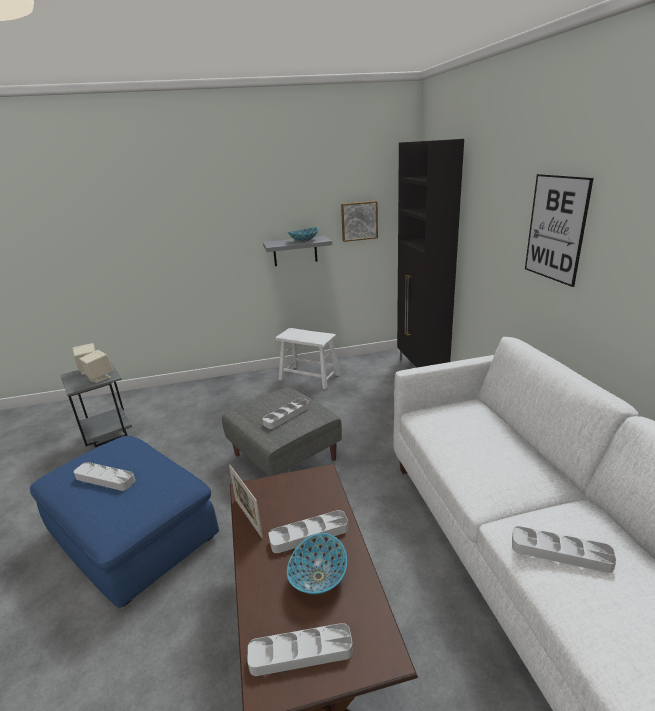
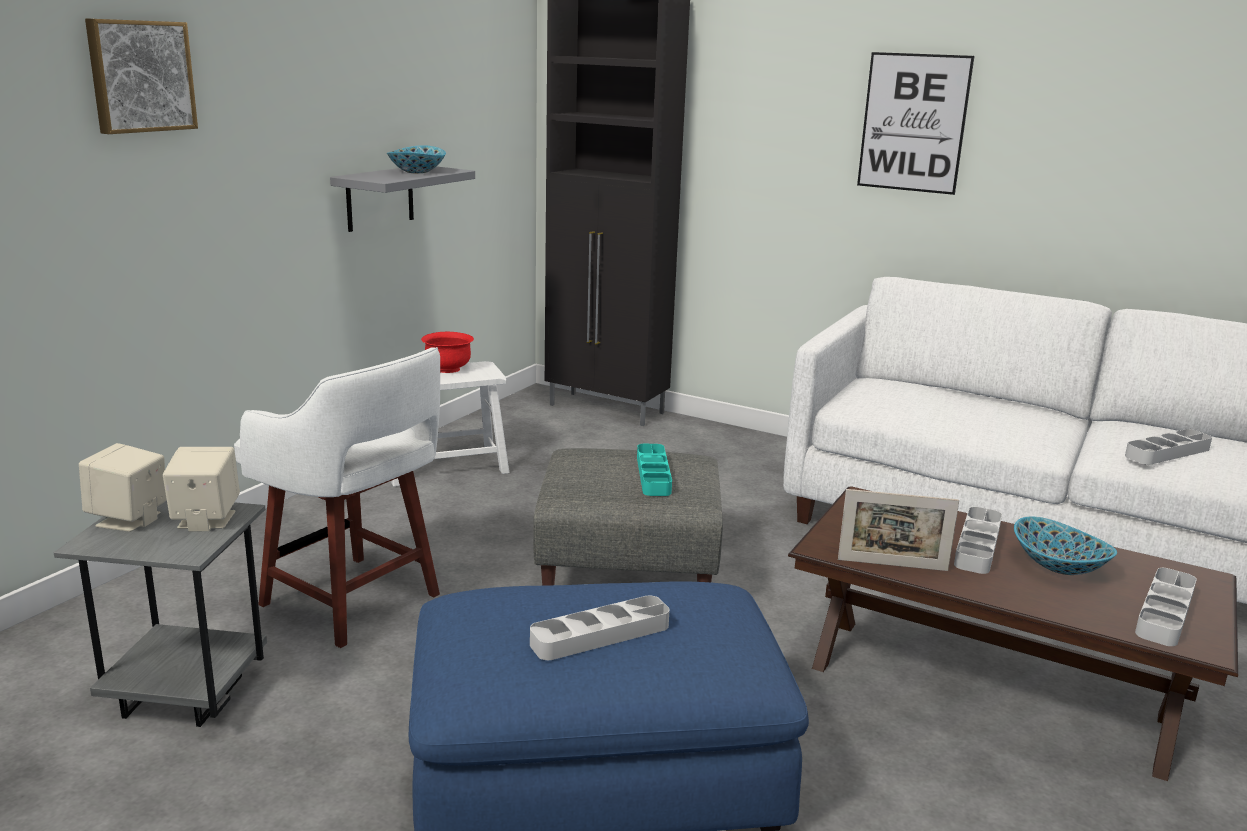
camera: 50 degrees left, 5 degrees down
(191, 423) = (355, 602): none -> white stool
(286, 415) = (653, 474): grey tray -> turquoise tray
(311, 334) = (448, 369): none -> red bowl
(359, 221) = (468, 137): picture -> picture (140, 76)

